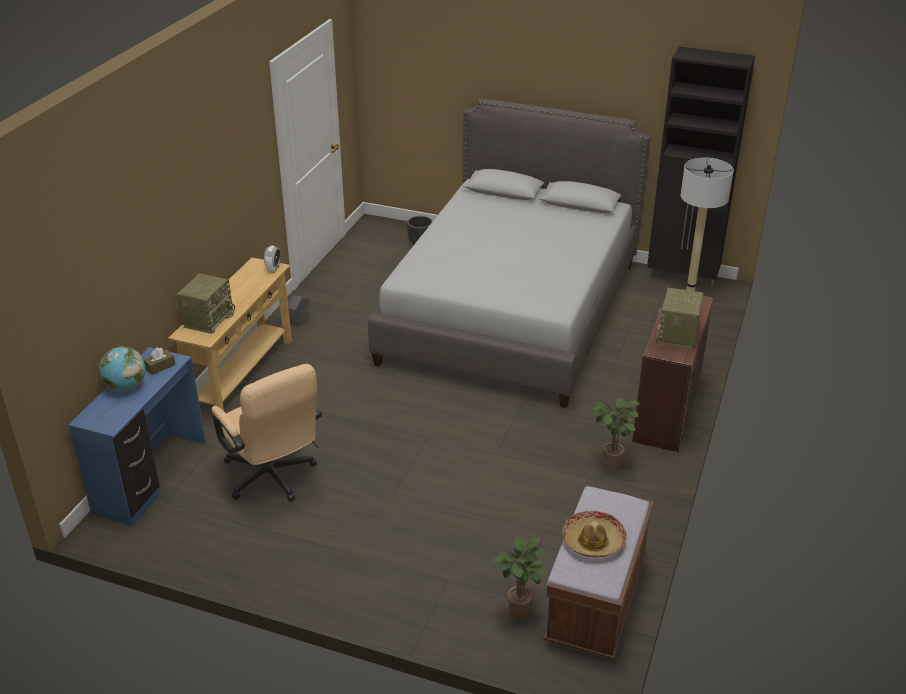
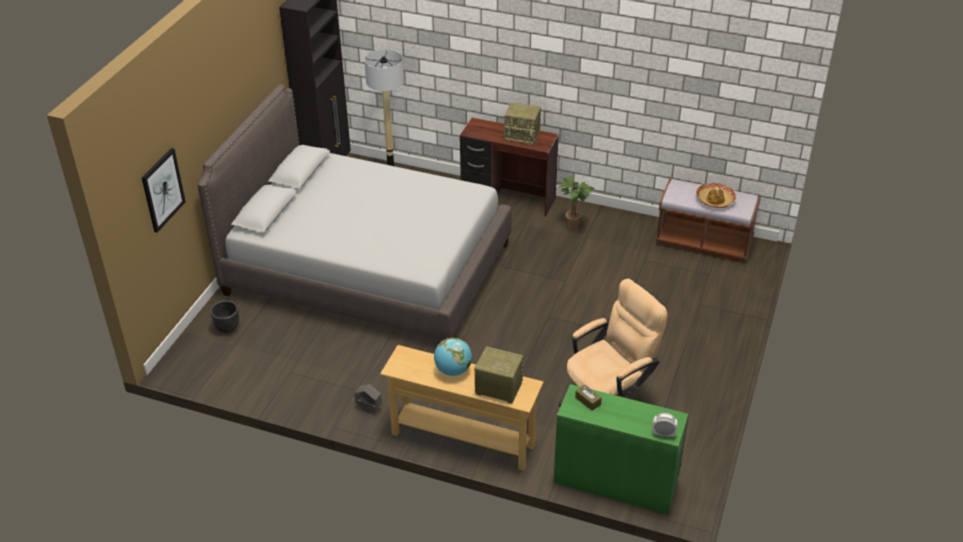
camera: 90 degrees left, 5 degrees up
(125, 387) = (620, 418): globe -> globe (453, 370)
(152, 477) = (615, 481): blue desk -> green desk
(273, 269) = (405, 354): alarm clock -> alarm clock (663, 434)
(429, 82) = (162, 190): none -> picture
(519, 615) = (722, 273): potted plant -> none

